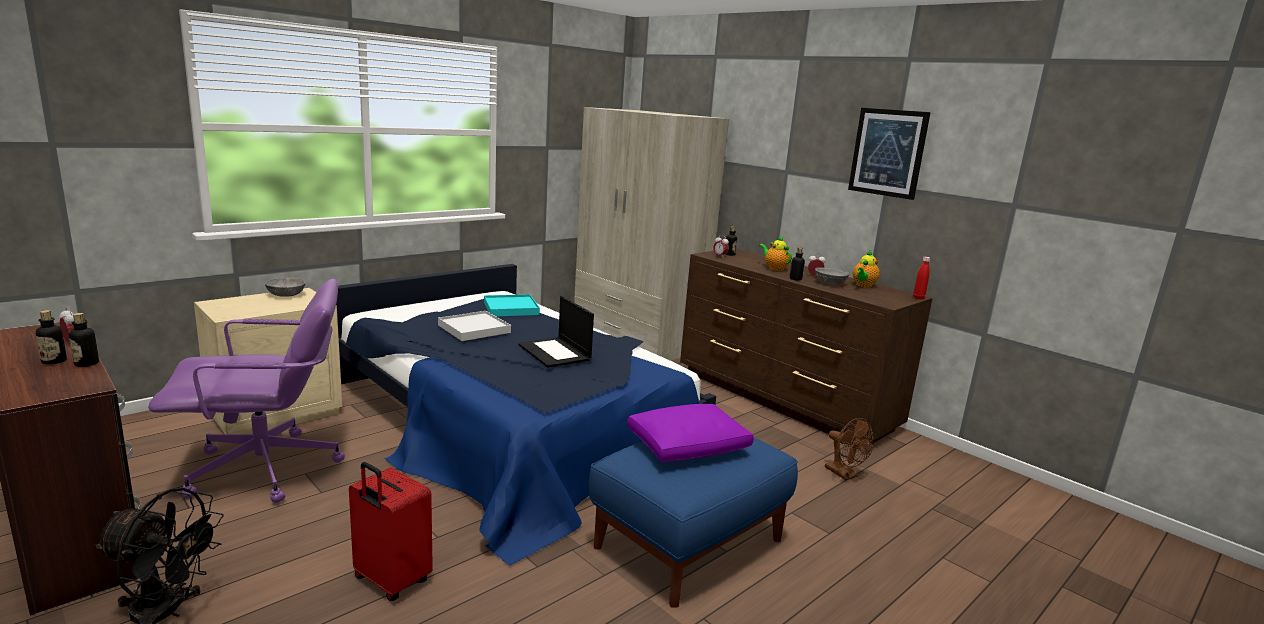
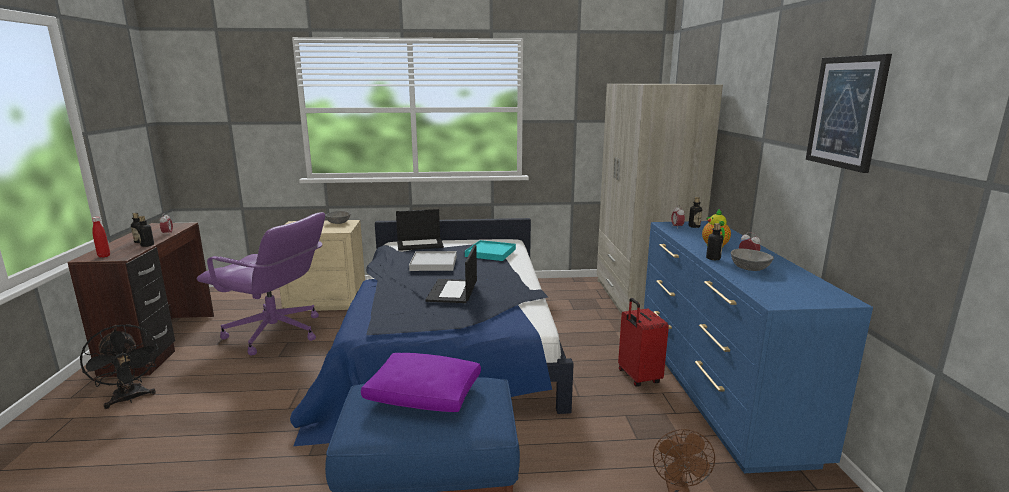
camera: 40 degrees right, 0 degrees up
(390, 581) = (228, 426): red suitcase -> red suitcase (638, 377)
(412, 310) = (420, 244): none -> laptop
(784, 400) = (717, 392): brown dresser -> blue dresser
(863, 285) = (792, 277): teapot -> none
(918, 298) = (845, 303): red bottle -> red bottle (104, 256)

